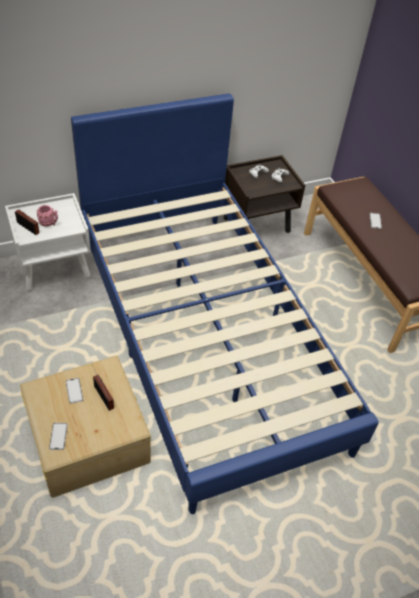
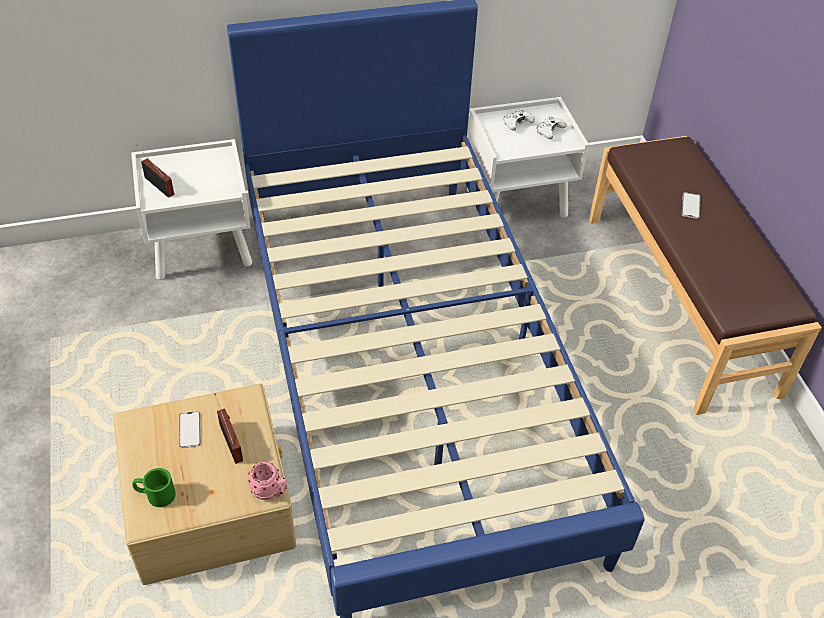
camera: 10 degrees right, 0 degrees up
(49, 223) = (191, 182): pink mug -> pink mug (270, 492)
(58, 436) = (155, 494): phone -> green mug
(257, 224) = (517, 202): brown nightstand -> white nightstand

